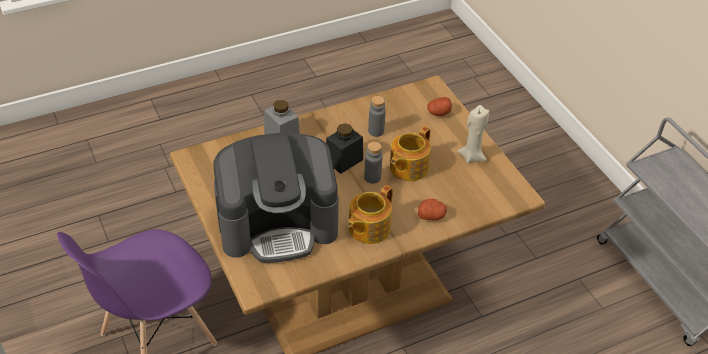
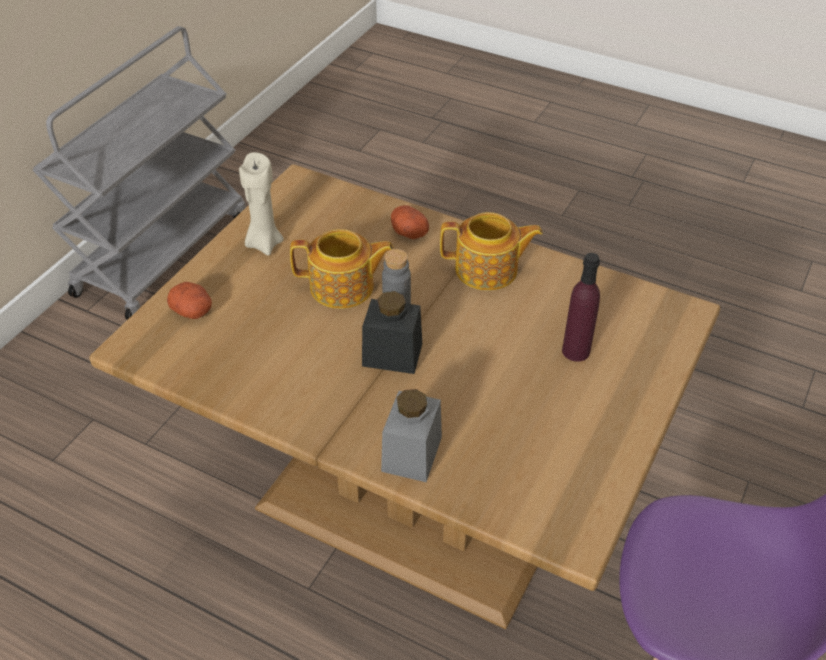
camera: 125 degrees left, 0 degrees up
(278, 224) = (576, 351): coffee machine -> purple bottle
(376, 131) = (296, 354): grey bottle -> none

